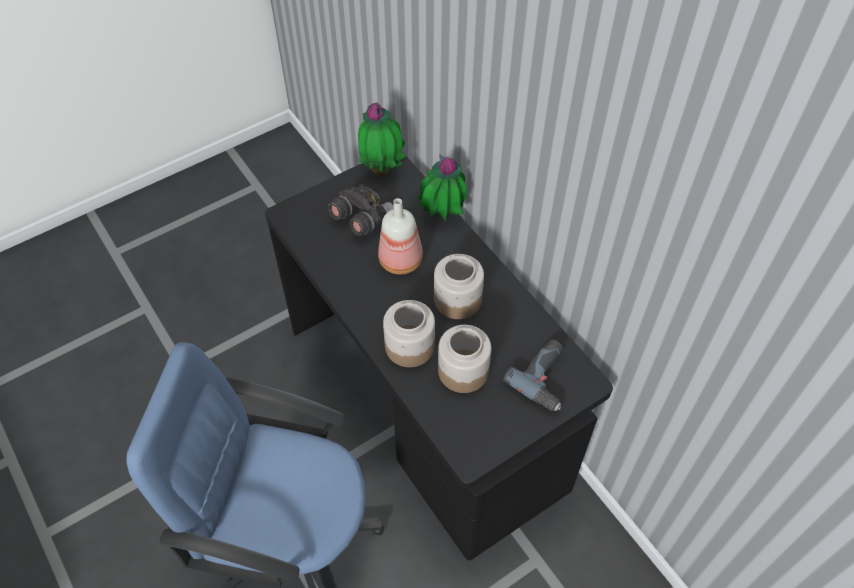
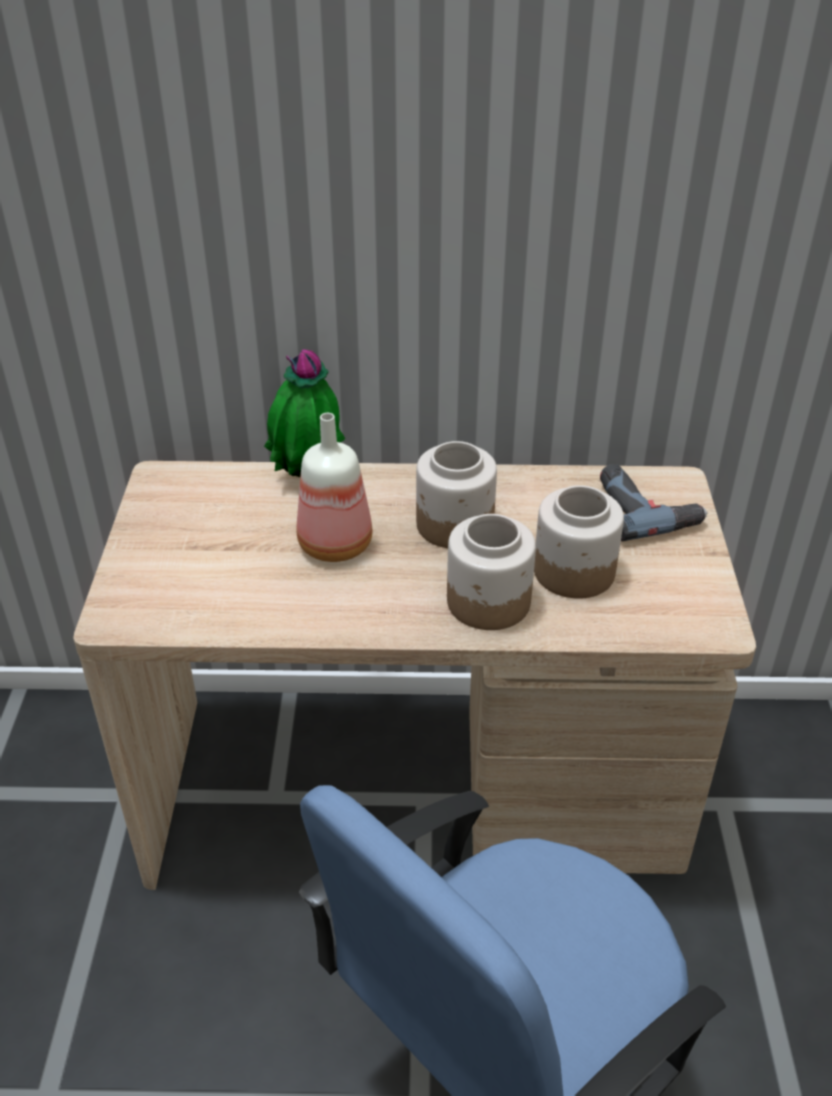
camera: 55 degrees left, 15 degrees down
(362, 219) = (220, 548): grey binoculars -> none
(382, 169) = (158, 490): potted plant -> none
(428, 404) = (416, 790): black desk -> beige desk

